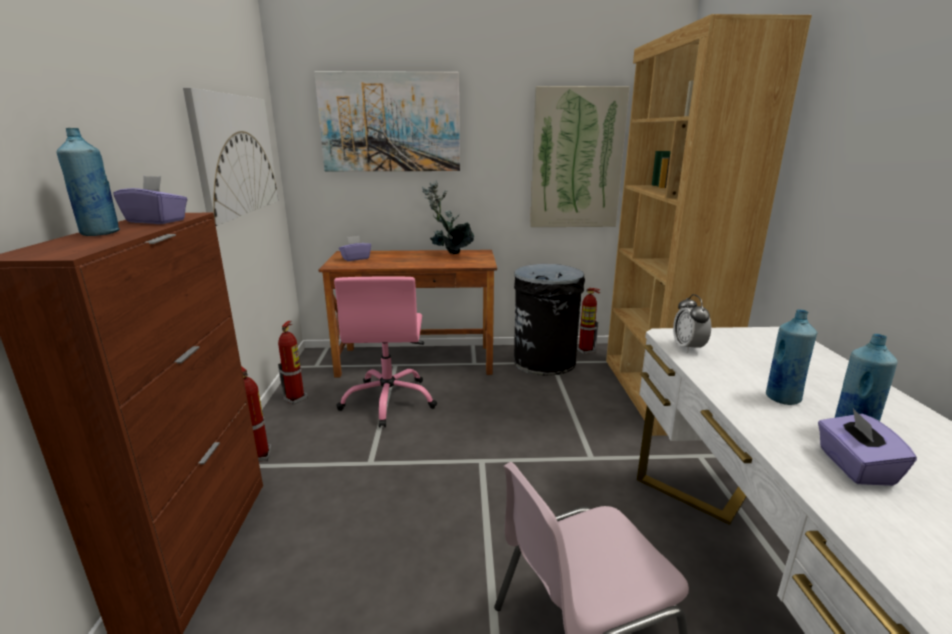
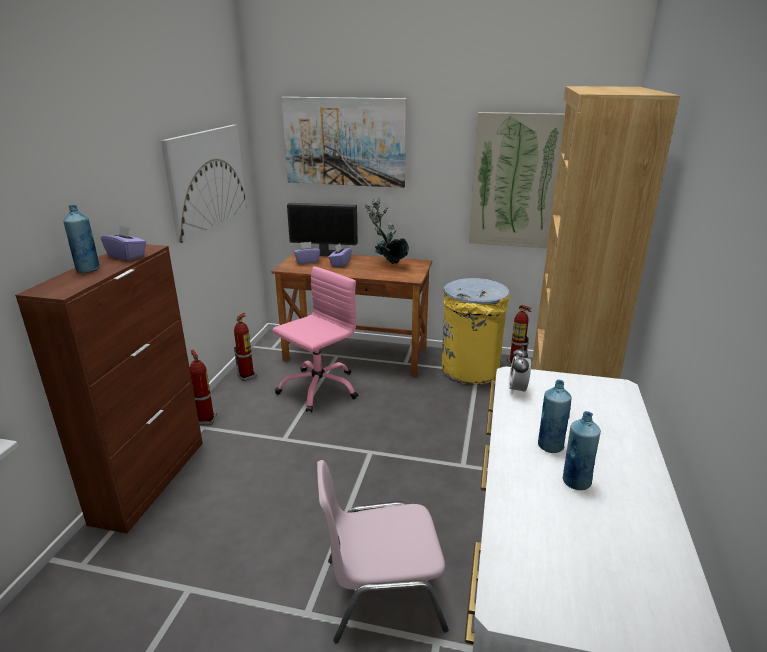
camera: 15 degrees right, 5 degrees up
(371, 252) = (324, 254): none -> monitor
(389, 400) = (318, 388): pink office chair -> pink office chair turned 150 degrees counterclockwise
(545, 362) = (470, 370): black trash can -> yellow trash can
(854, 466) = (546, 507): purple tissue box -> purple tissue box (340, 263)

